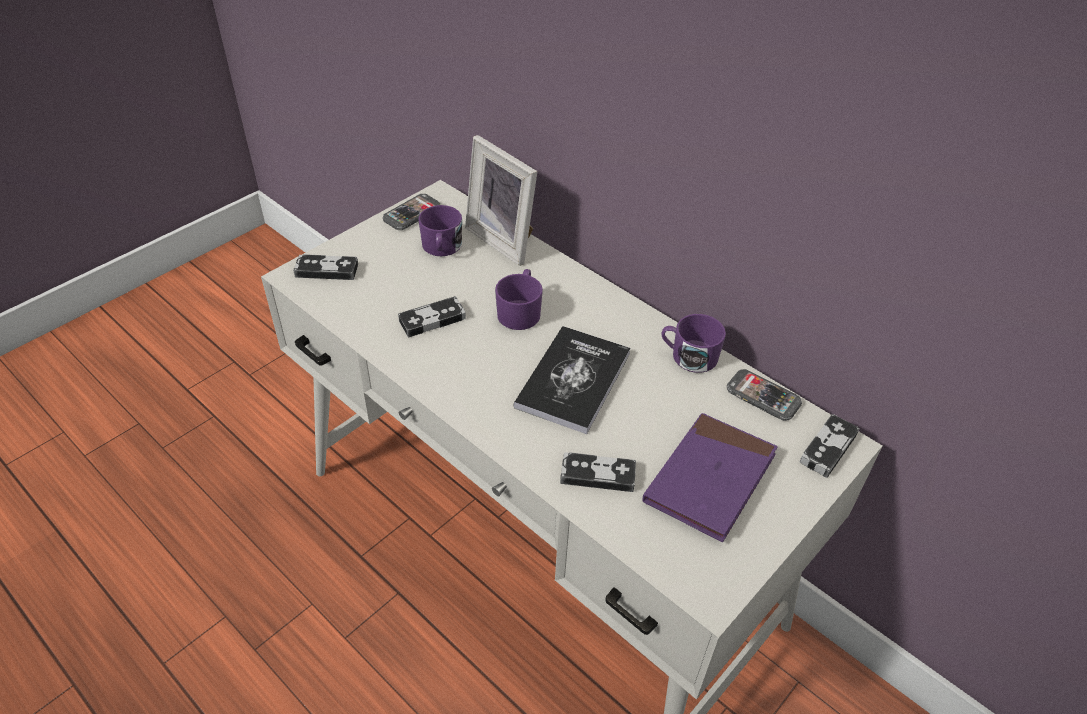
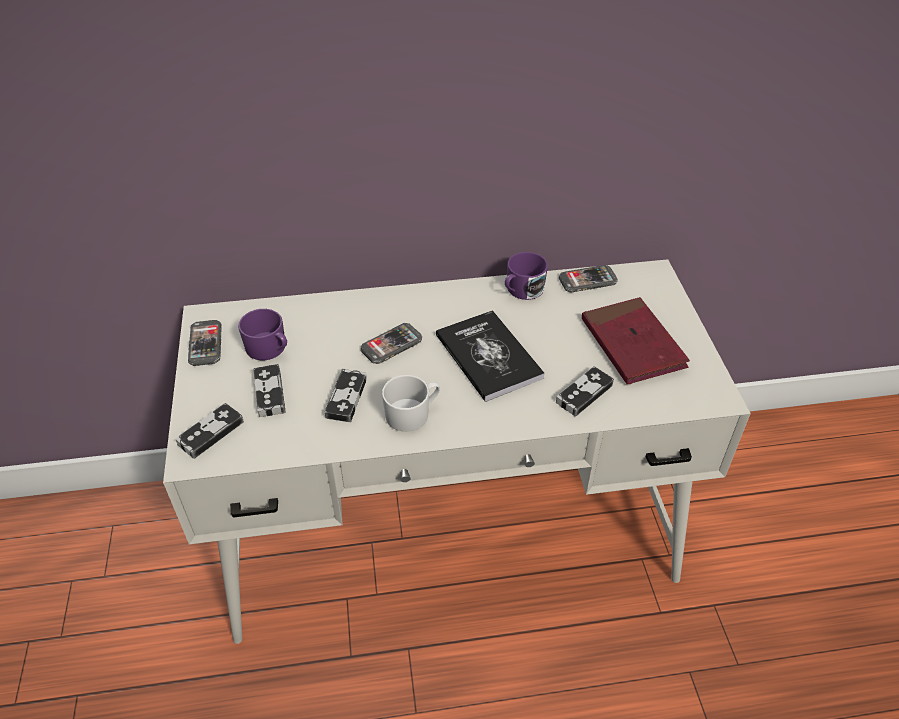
camera: 50 degrees left, 0 degrees up
(453, 369) = (412, 413): none -> white mug
(505, 239) = (304, 309): picture frame -> none
(520, 311) = (391, 345): purple mug -> phone
(709, 479) = (632, 344): purple book -> red book
(828, 448) = (652, 281): game controller -> game controller (269, 393)

